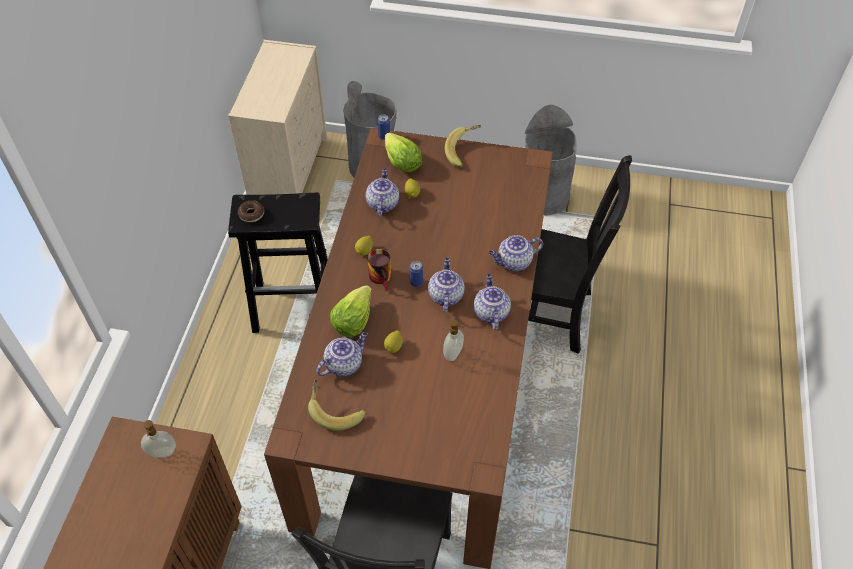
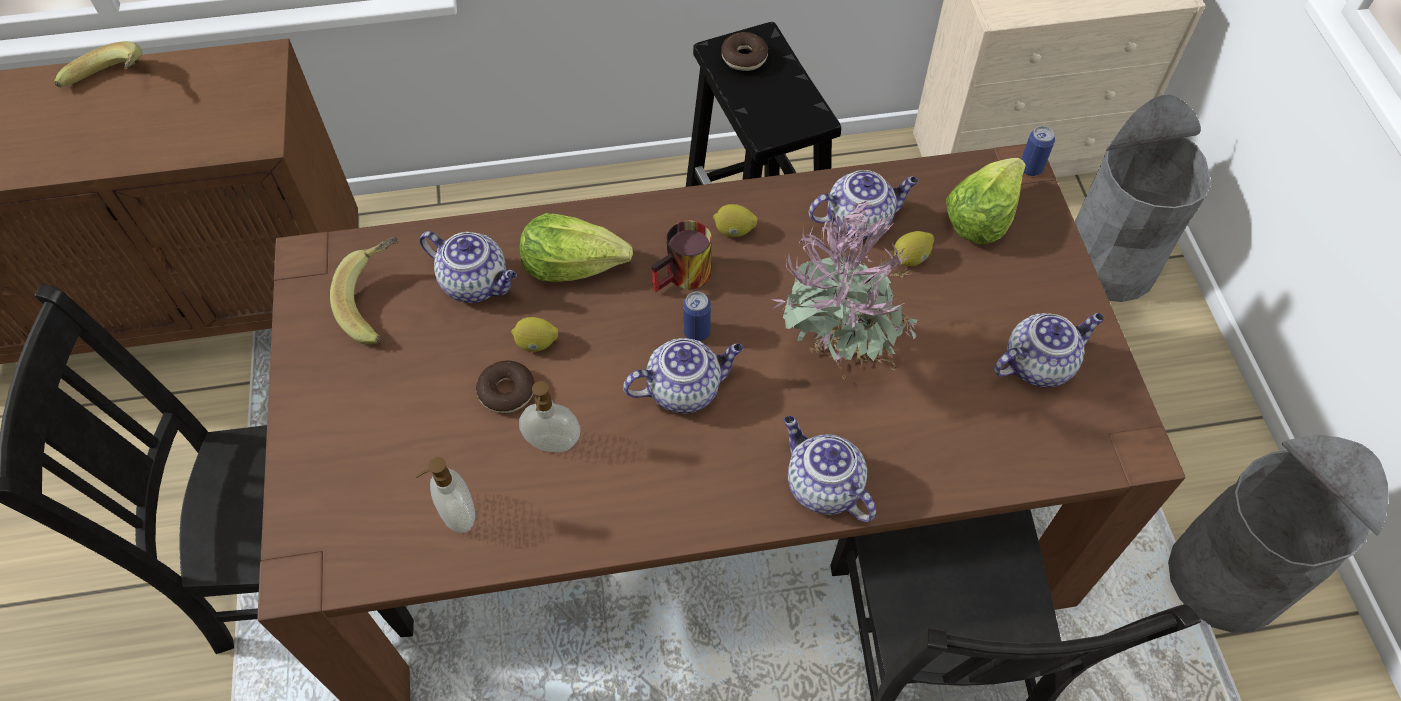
camera: 70 degrees right, 5 degrees up
(162, 453) = (237, 113): soap dispenser -> soap dispenser (457, 515)
(416, 365) = (507, 392): none -> donut
(455, 237) = (838, 363): none -> potted plant
(464, 152) = (1072, 310): banana -> banana (111, 85)
(490, 312) = (675, 479): teapot -> teapot (1038, 364)

